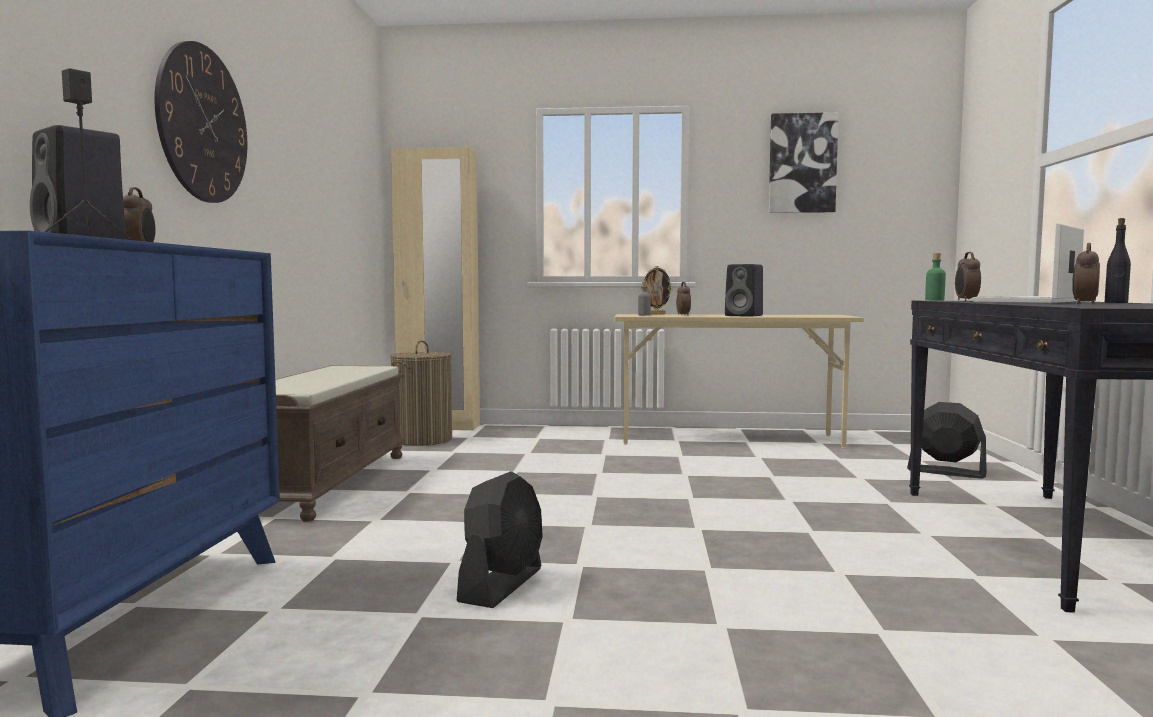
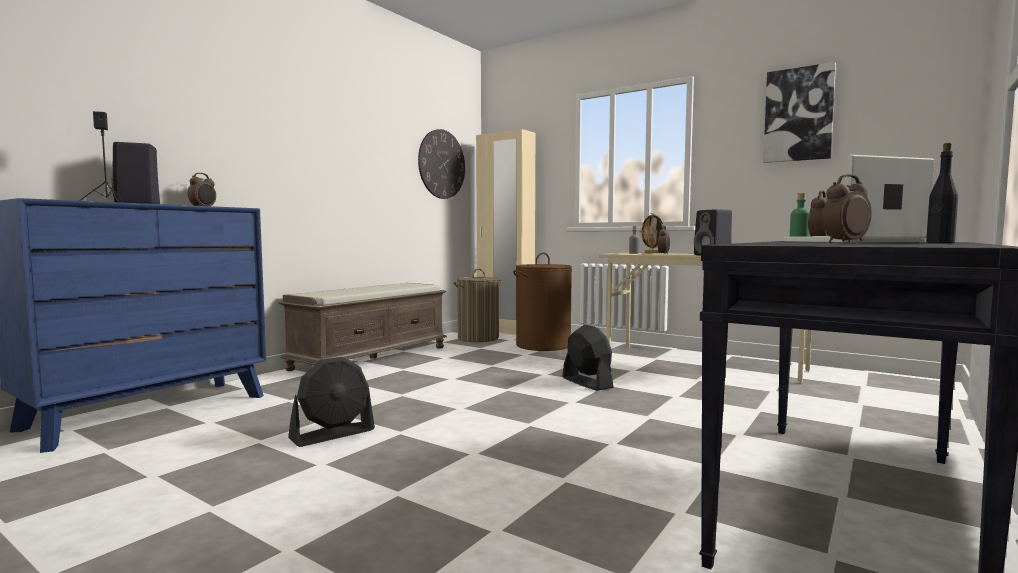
camera: 30 degrees right, 0 degrees up
(203, 124) = (281, 132): wall clock -> wall clock (442, 164)
(525, 439) = (543, 345): none -> brown laundry basket
(946, 472) = (867, 418): black fan -> black fan (587, 382)

